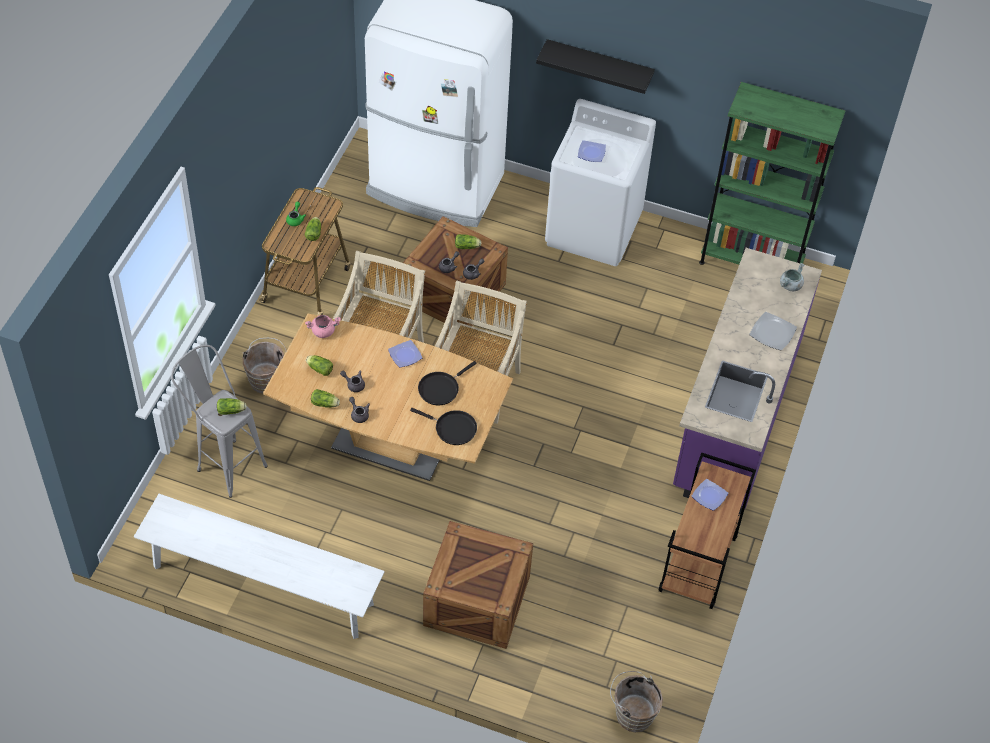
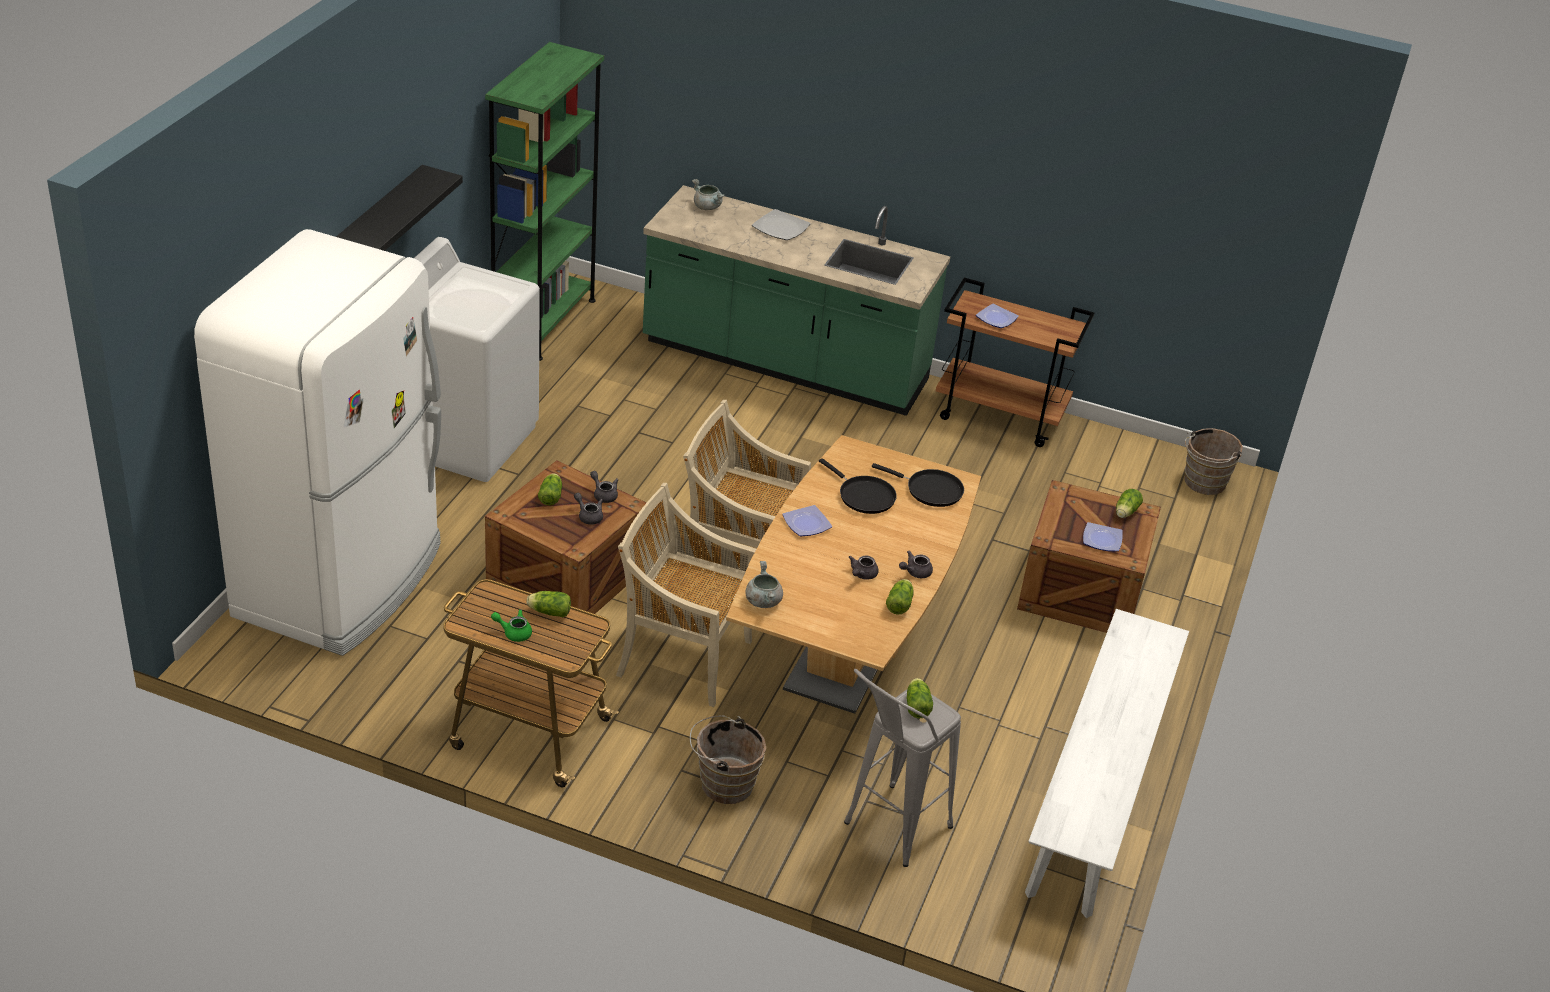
camera: 90 degrees left, 15 degrees down
(319, 368) = (835, 608): lettuce -> lettuce (1125, 512)
(323, 331) = (763, 601): pink cooking pot -> grey cooking pot
(452, 428) = (930, 490): black frying pan -> black frying pan turned 90 degrees clockwise
(591, 153) = (474, 305): plate -> plate (1102, 540)
(735, 414) = (784, 364): purple counter -> green counter

